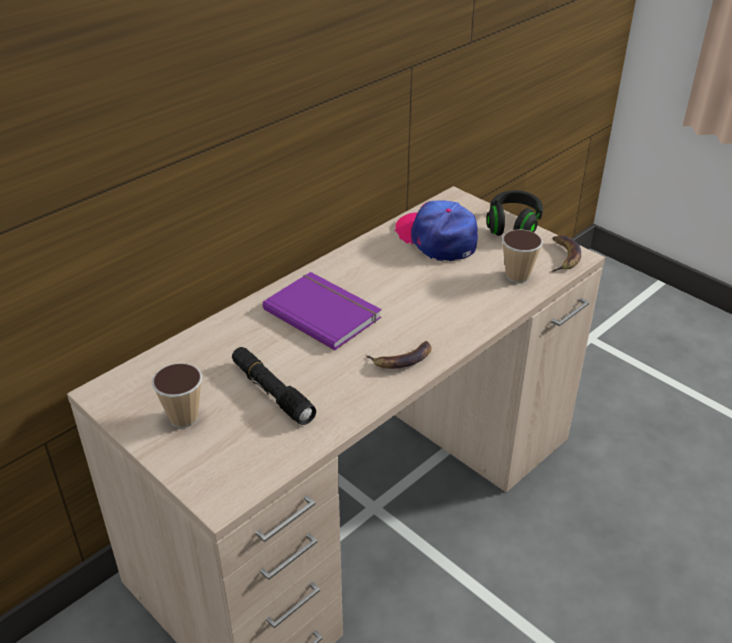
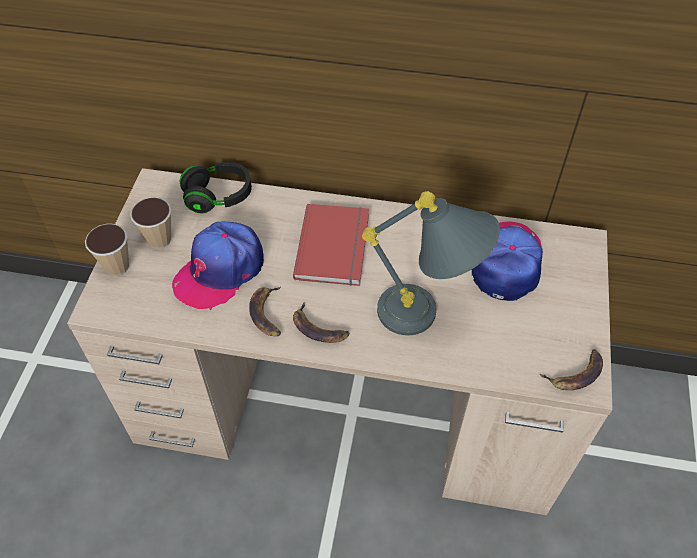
camera: 55 degrees right, 15 degrees up
(272, 392) = (220, 271): black flashlight -> cap
(324, 312) = (335, 246): purple book -> red book
(355, 382) = (267, 314): none -> banana
(449, 297) = (428, 317): none -> grey table lamp
(513, 225) = (587, 308): black headphones -> black headphones (218, 197)
(517, 276) = (507, 351): cup -> cup (117, 266)

